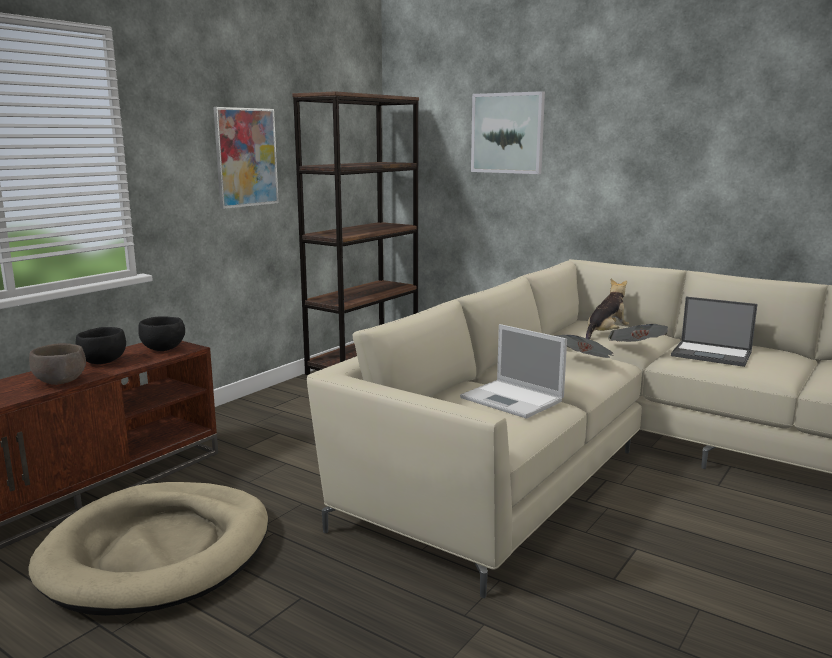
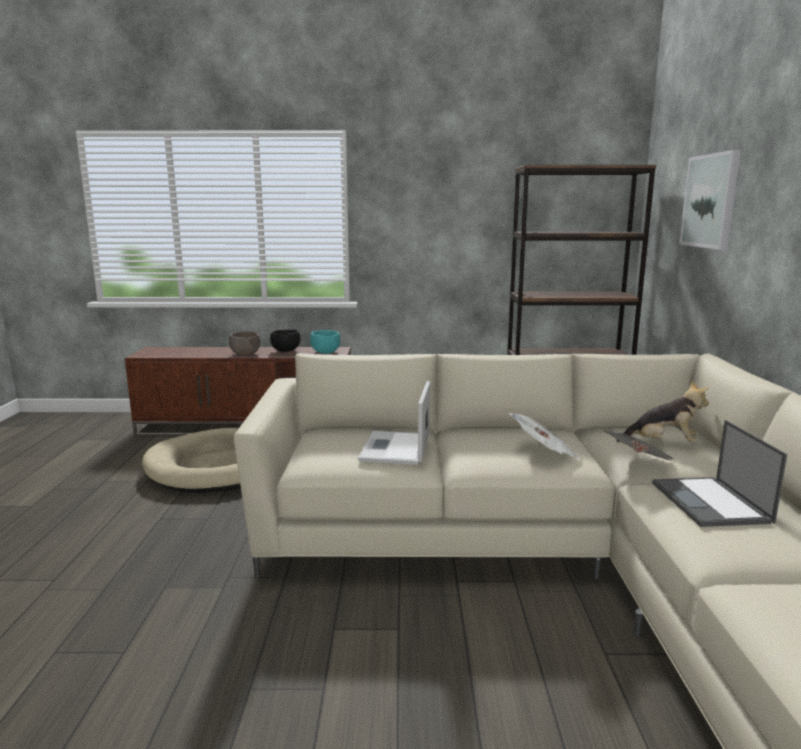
camera: 55 degrees right, 0 degrees up
(163, 349) = (325, 353): black bowl -> turquoise bowl
(246, 157) = (458, 222): picture -> none

